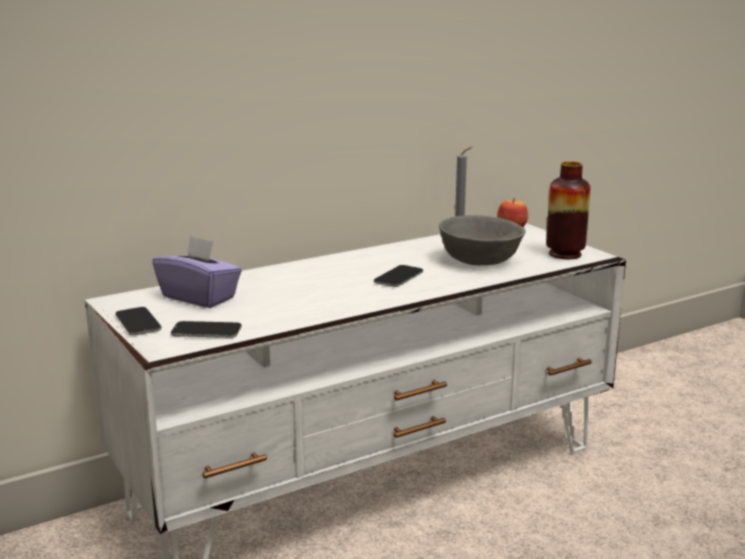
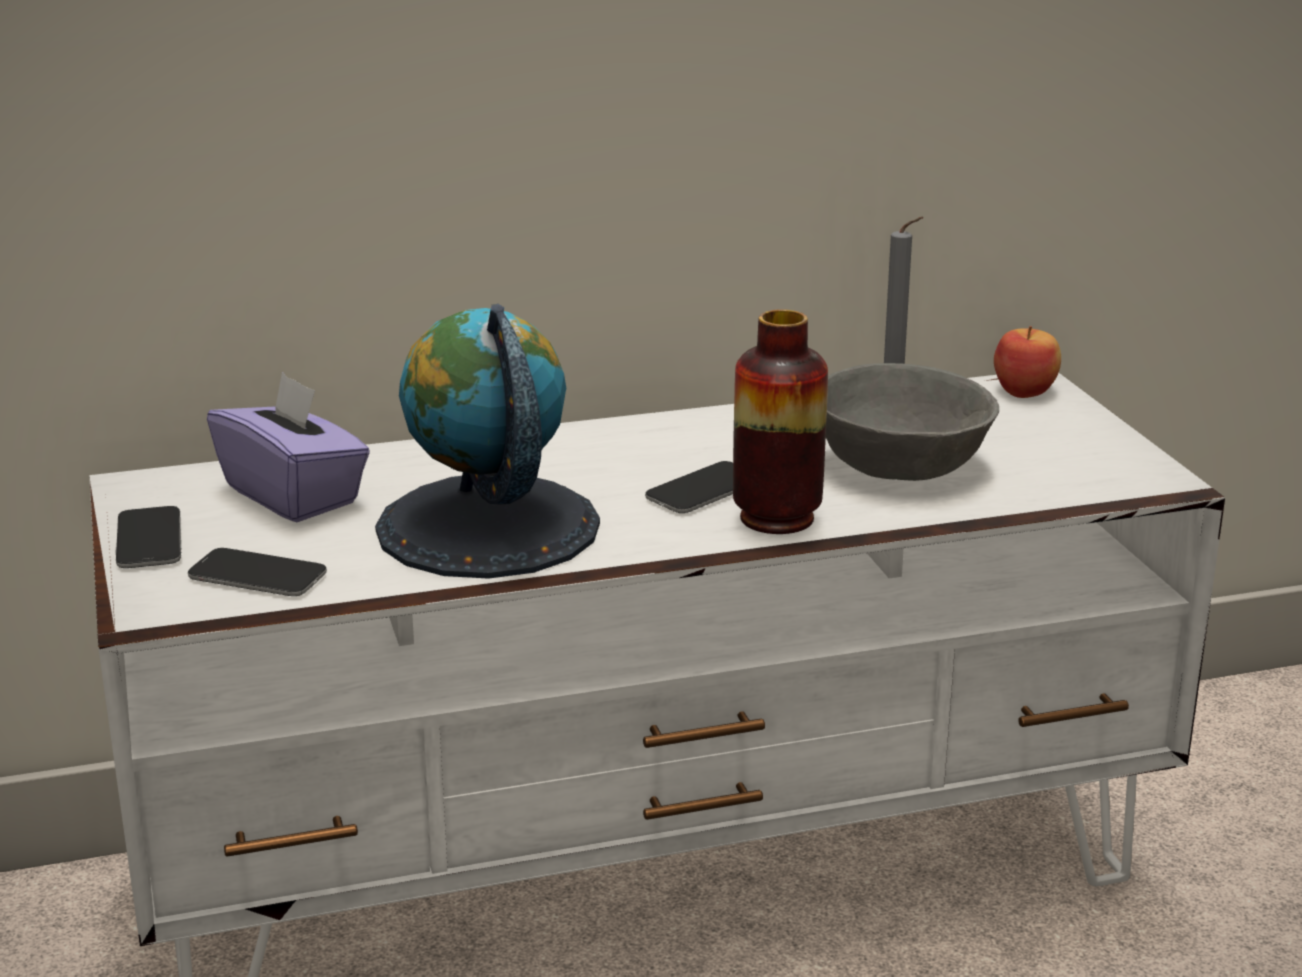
camera: 15 degrees right, 5 degrees up
(306, 301) = (487, 527): none -> globe
(565, 254) = (1095, 469): vase -> vase (777, 518)

